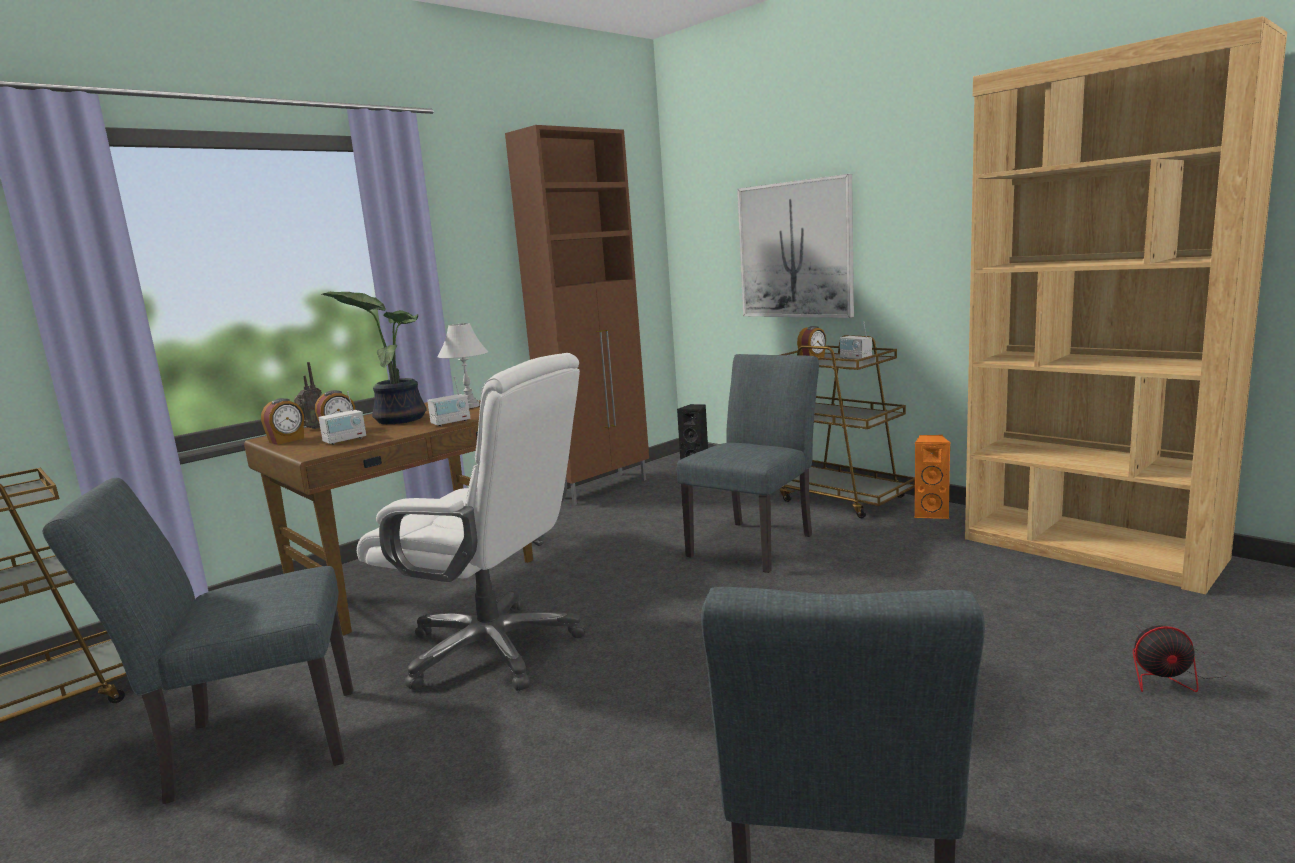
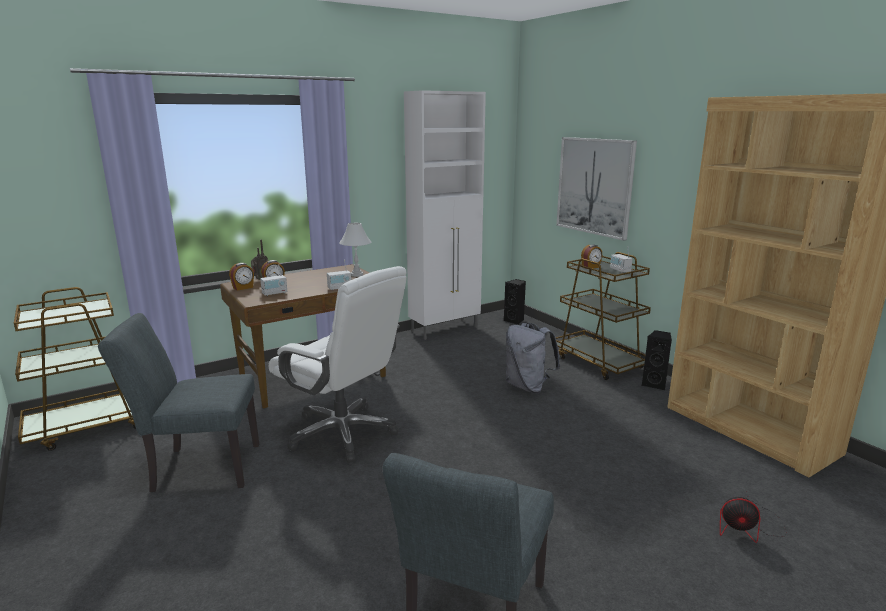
camera: 10 degrees right, 5 degrees up
(399, 419) = (311, 279): potted plant -> none
(600, 488) = (445, 329): brown cabinet -> white cabinet
(756, 542) = (528, 386): grey chair -> grey backpack
(931, 513) = (654, 384): orange speaker -> black speaker

